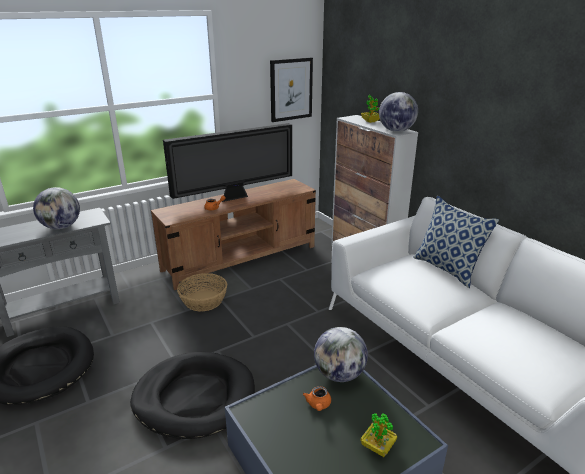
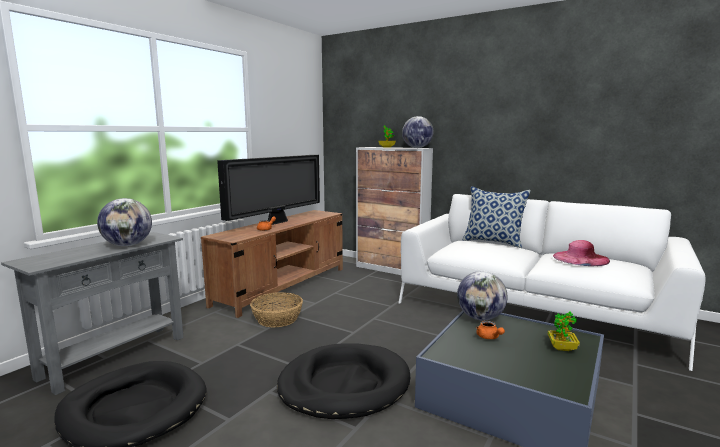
camera: 25 degrees left, 15 degrees down
(291, 89) = (303, 131): picture -> none
(516, 329) = (580, 258): none -> pink hat

